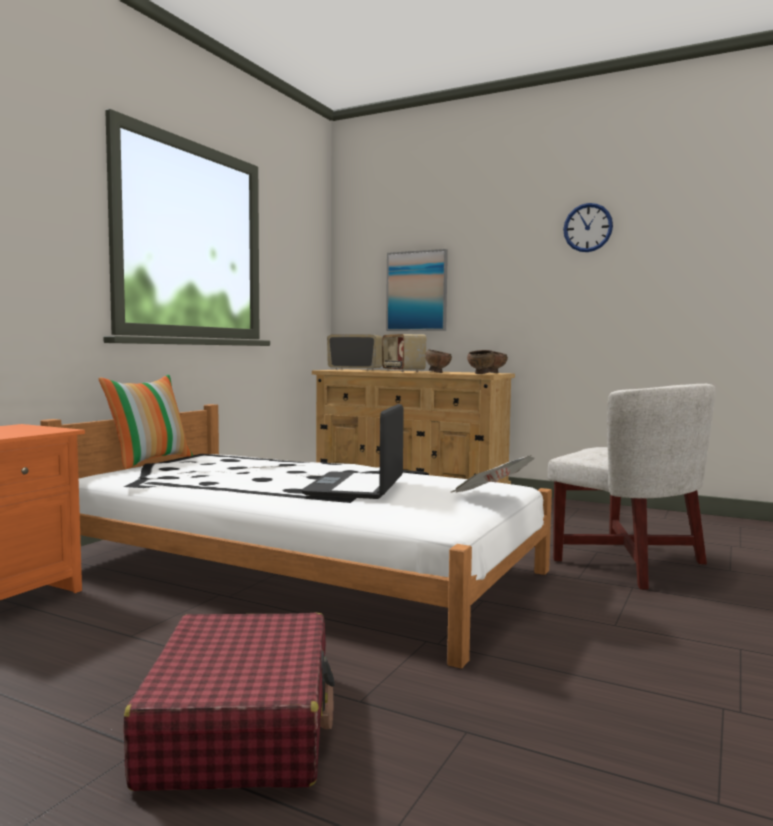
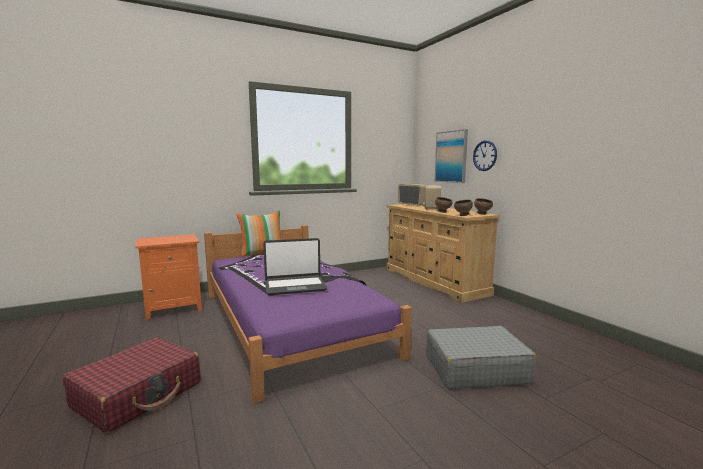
camera: 35 degrees right, 5 degrees up
(298, 570) = (289, 321): white bed -> purple bed
(356, 487) = (295, 286): laptop -> laptop turned 150 degrees counterclockwise
(491, 497) = (342, 308): newspaper -> none
(588, 227) = (553, 109): wall clock -> wall clock (485, 155)
(630, 563) = (475, 369): white armchair -> grey suitcase

